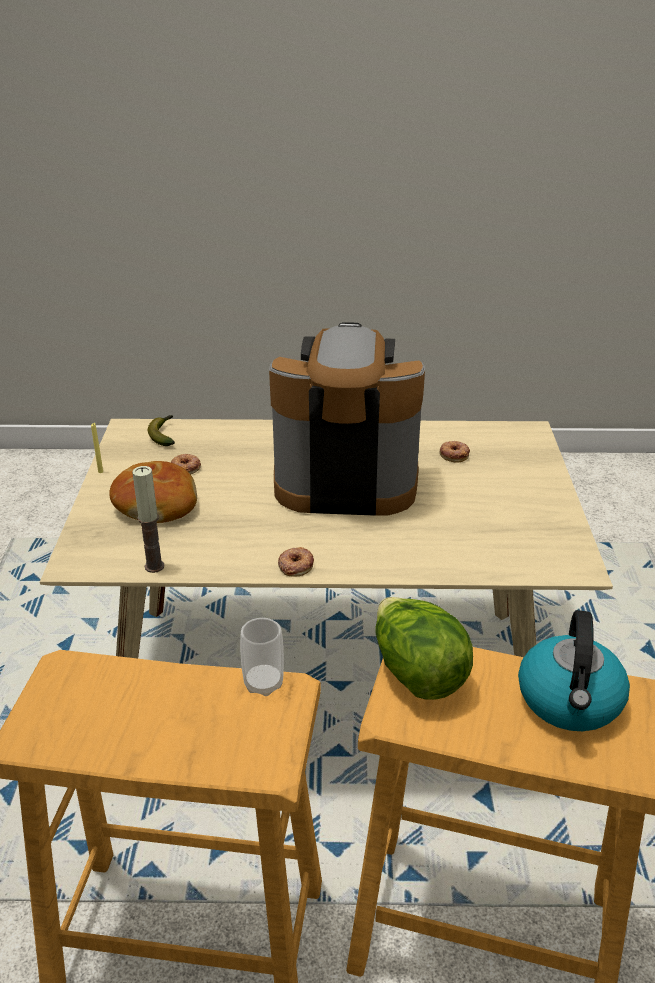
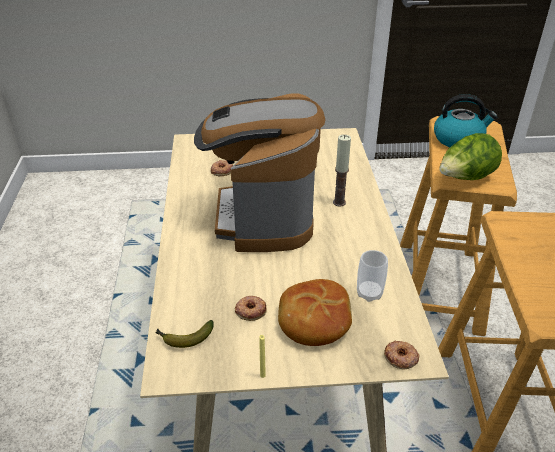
camera: 95 degrees left, 5 degrees up
(154, 566) = (402, 305): candle -> candle (339, 202)
(263, 683) = (504, 229): cup -> cup (369, 293)
(295, 565) = (376, 233): donut -> donut (400, 357)

